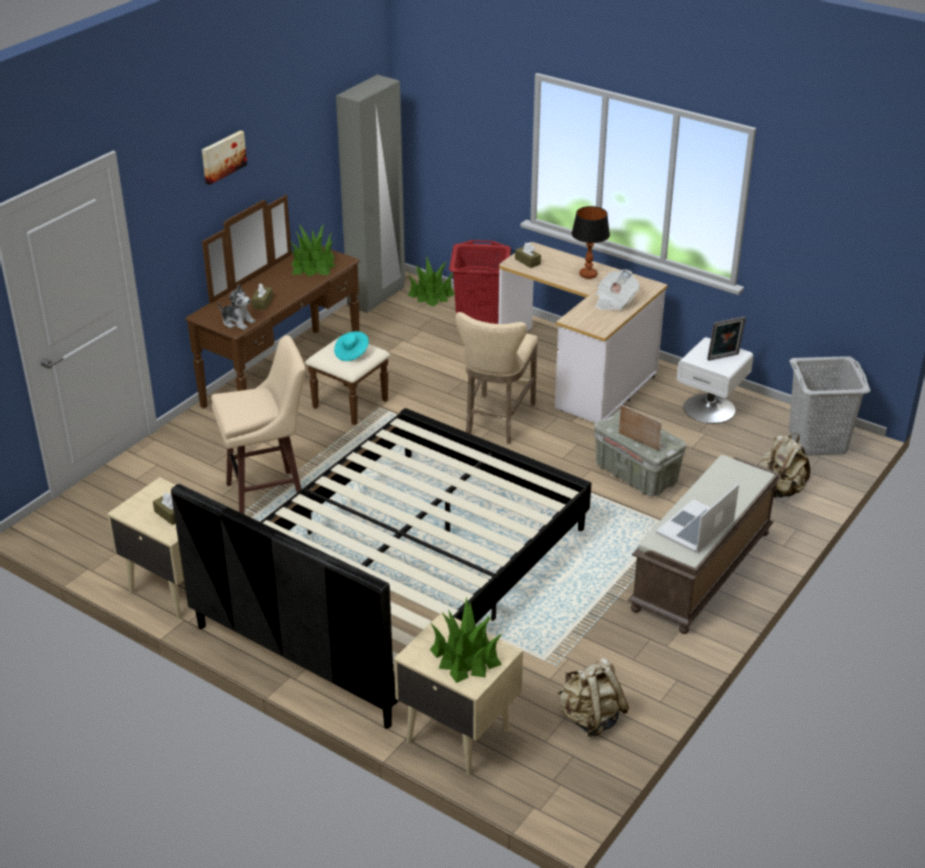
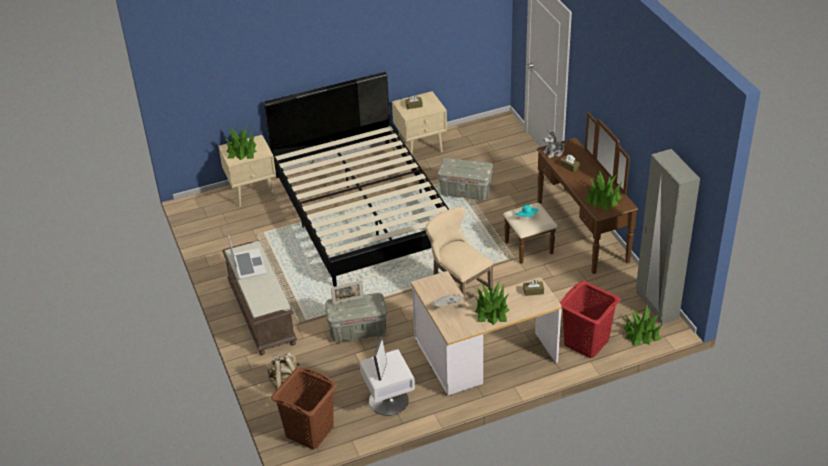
camera: 125 degrees right, 5 degrees up
(222, 156) = (611, 87): picture -> none
(268, 496) = (465, 192): beige stool -> grey storage box
(588, 275) = (492, 311): table lamp -> potted plant
(590, 718) = (219, 231): beige backpack -> none
(818, 442) = (309, 431): grey laundry basket -> brown laundry basket

